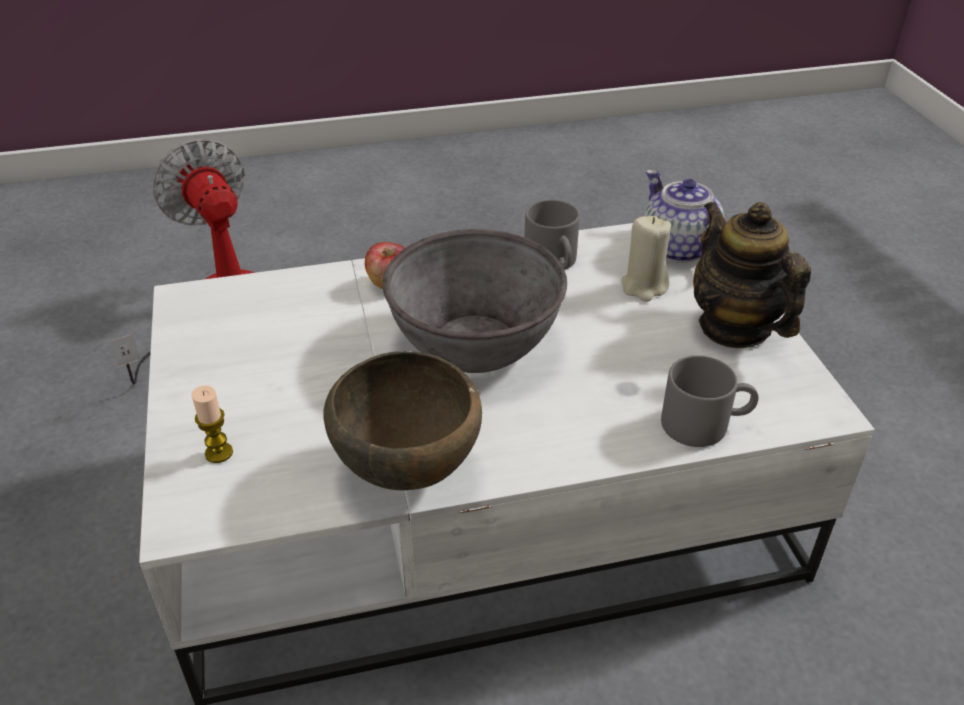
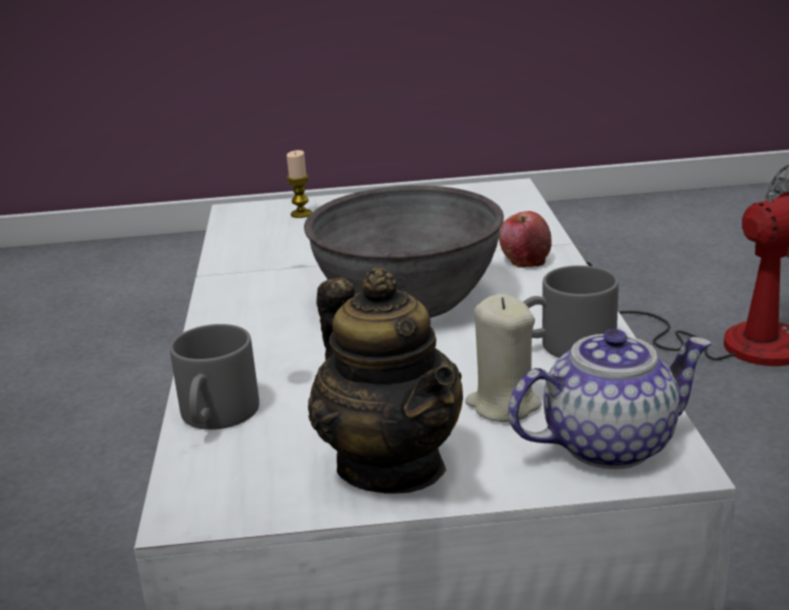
camera: 100 degrees right, 15 degrees down
(410, 472) = (239, 274): brown bowl -> none
(734, 327) = (392, 465): teapot -> teapot turned 75 degrees clockwise

